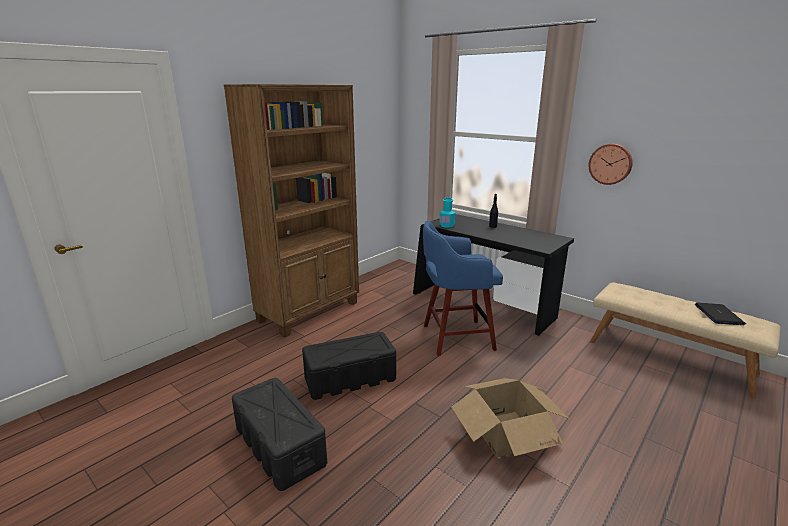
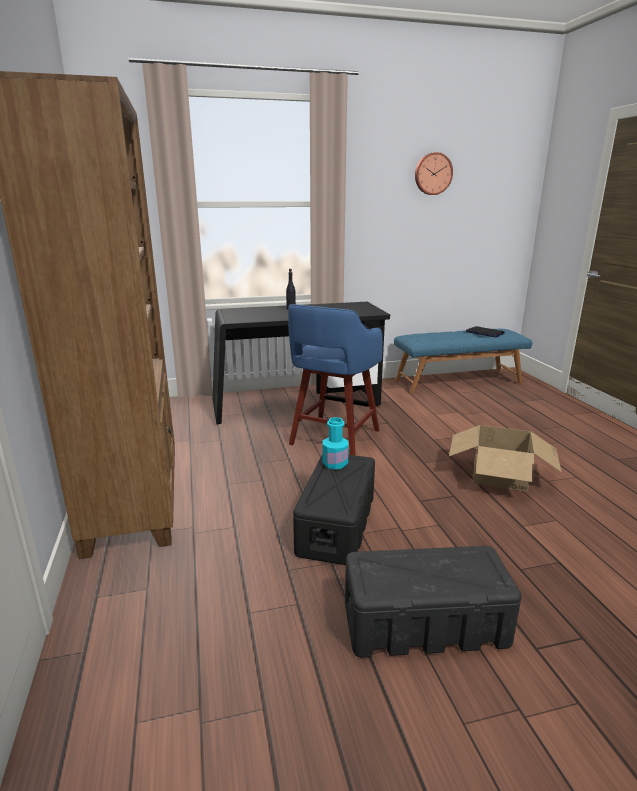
camera: 55 degrees left, 0 degrees up
(447, 225) = (251, 318): turquoise bottle -> turquoise bottle (335, 463)
(610, 164) = (378, 222): wall clock -> wall clock (432, 174)
(669, 356) = (457, 381): beige bench -> blue bench

